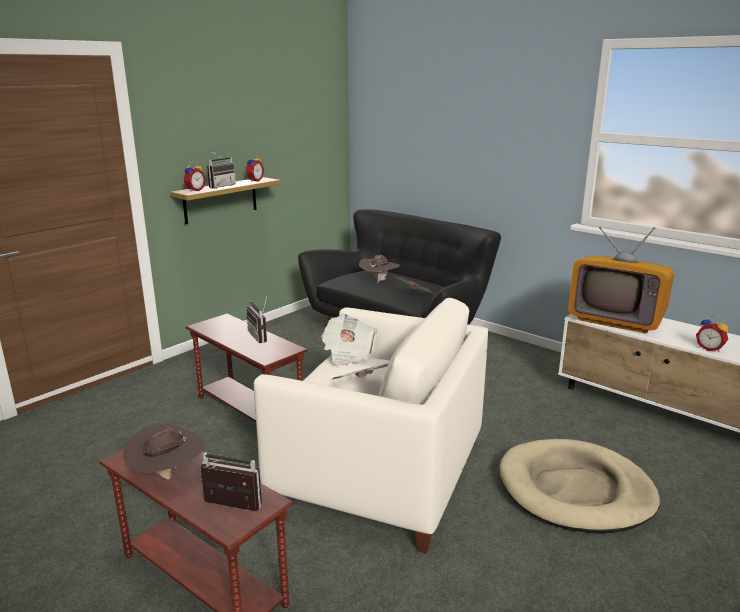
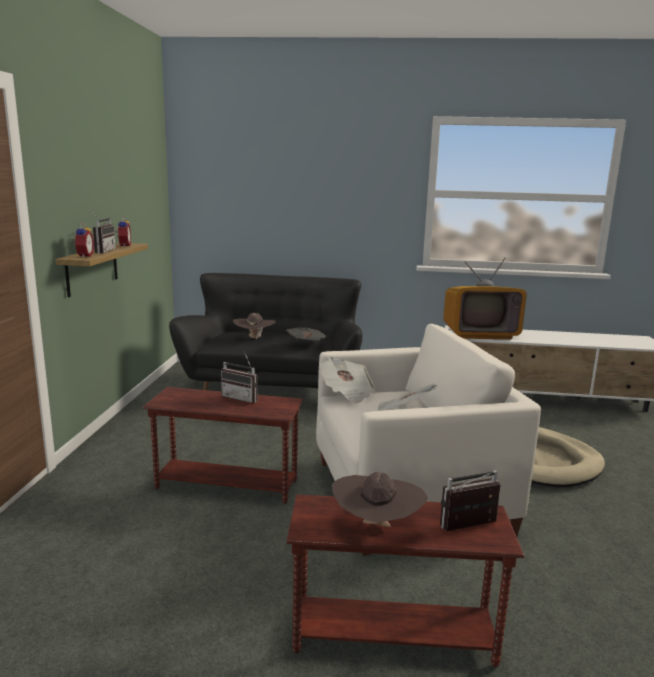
camera: 35 degrees left, 5 degrees down
(710, 348) = (557, 341): alarm clock -> none

